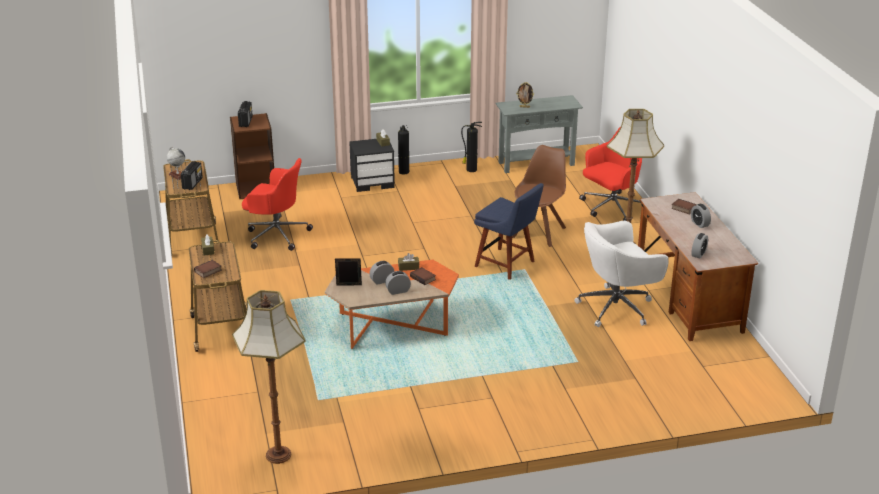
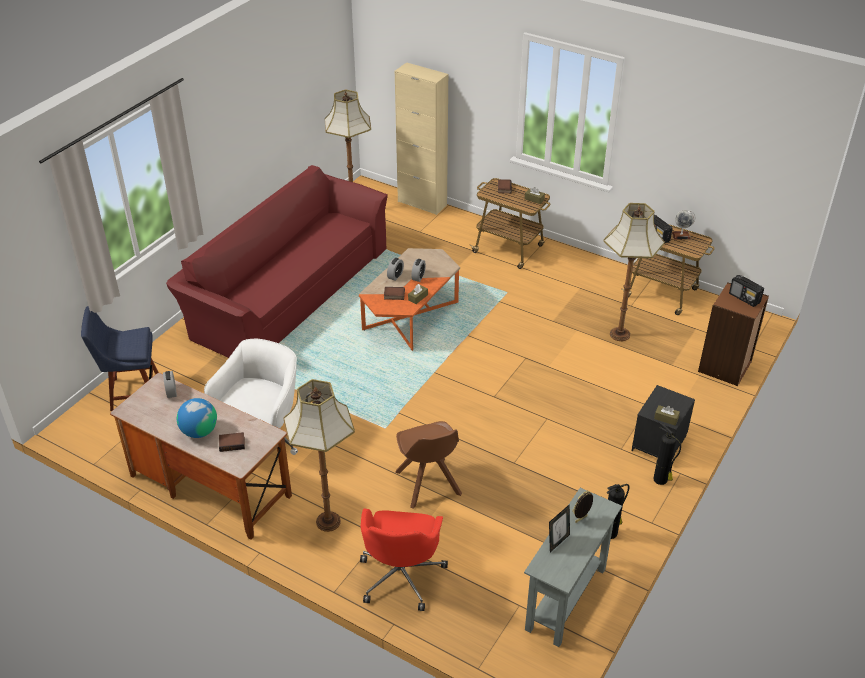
camera: 135 degrees right, 10 degrees up
(201, 420) = (422, 203): none -> beige cabinet
(276, 234) = (619, 335): red office chair -> floor lamp
(349, 286) = (432, 260): picture frame -> picture frame (558, 542)
(461, 407) = (287, 290): none -> red sofa
(507, 265) = (405, 424): blue chair -> blue chair (131, 392)
(699, 224) = (199, 431): alarm clock -> globe

